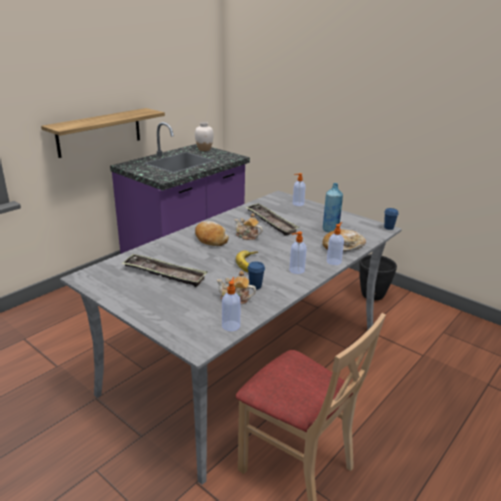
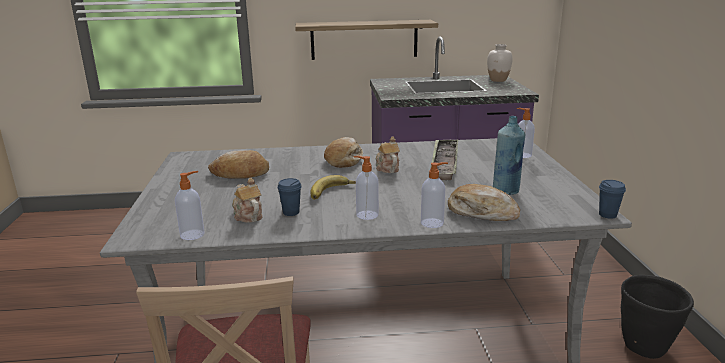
camera: 45 degrees right, 5 degrees down
(164, 274) = (240, 174): tray -> bread

